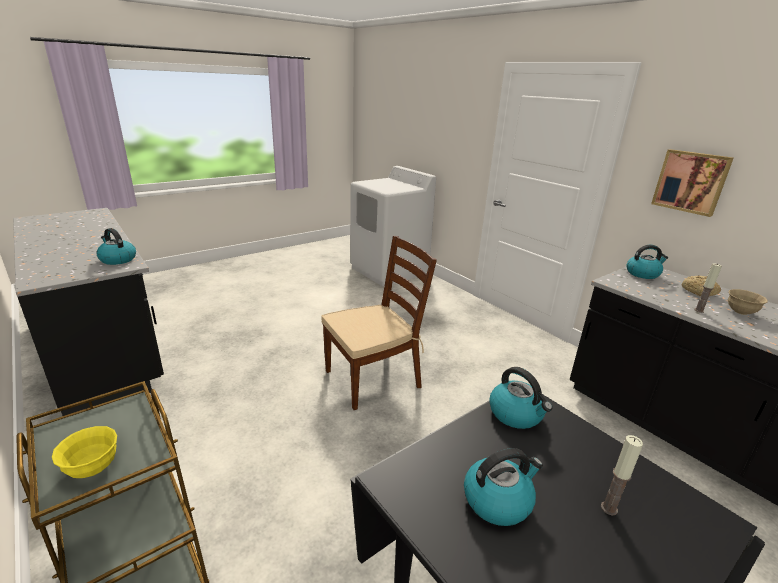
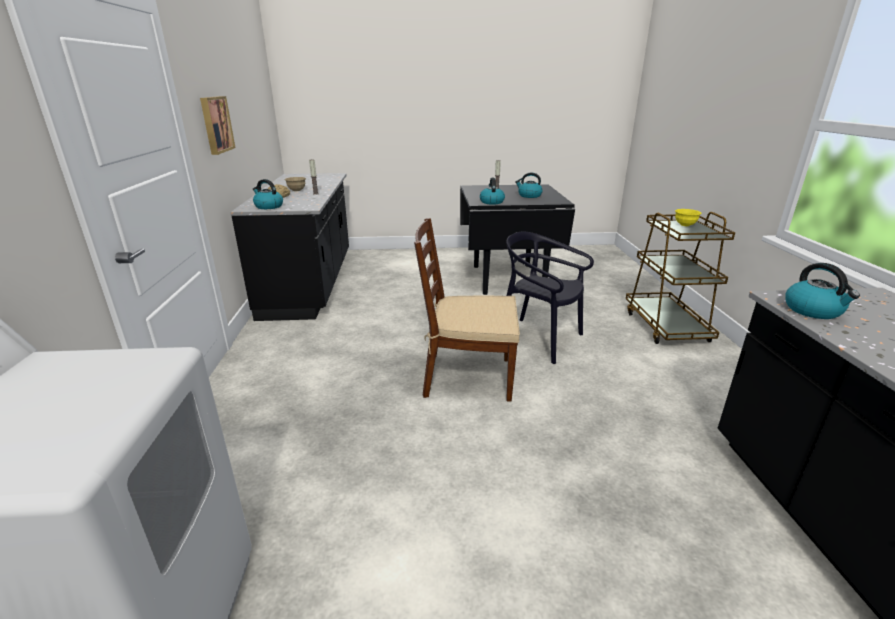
camera: 145 degrees left, 0 degrees up
(338, 454) = (539, 339): none -> black chair

